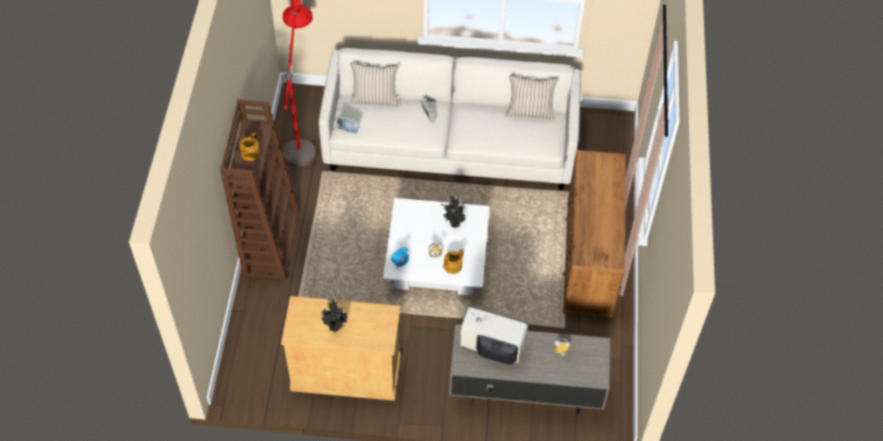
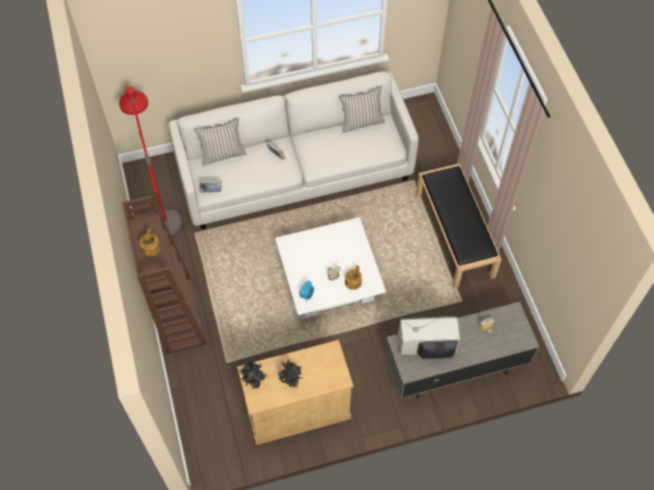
camera: 20 degrees left, 5 degrees up
(454, 223) = (337, 243): potted plant -> potted plant (254, 382)
(588, 260) = (455, 234): brown dresser -> black bench

